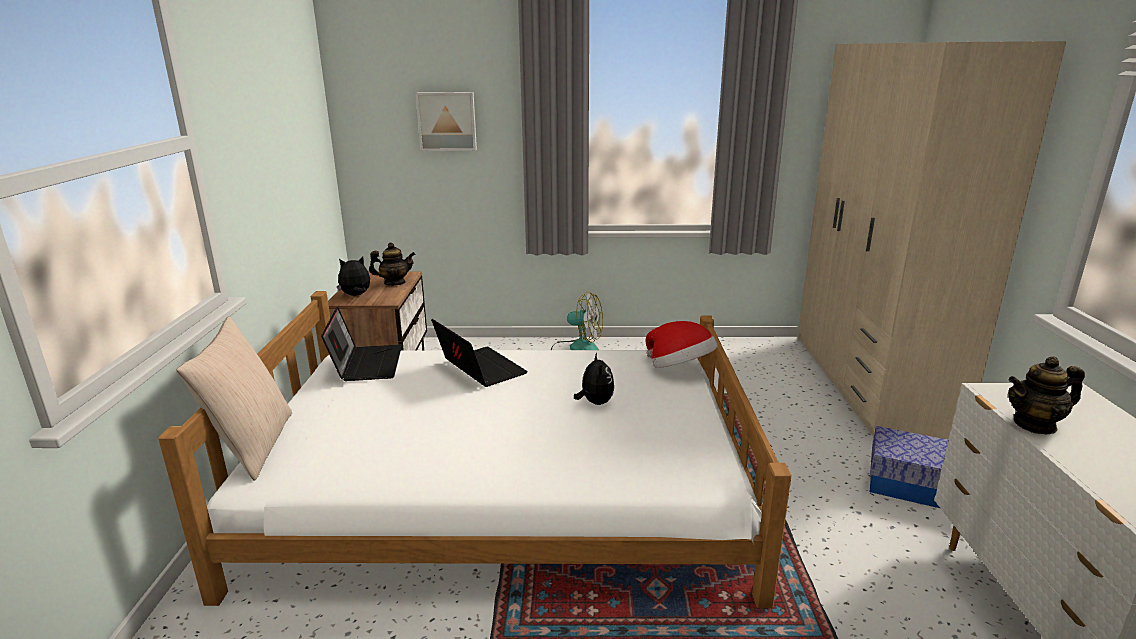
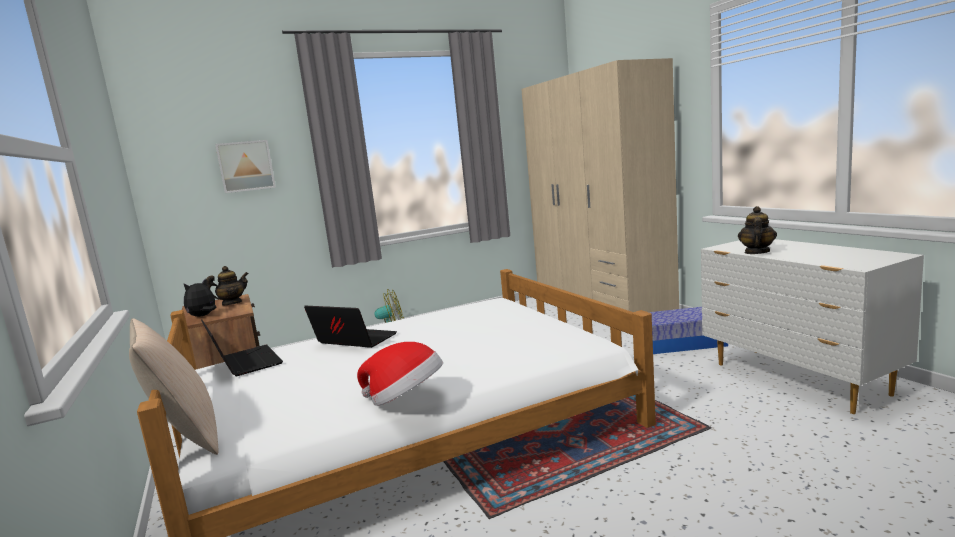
camera: 25 degrees left, 10 degrees down
(595, 402) = (467, 333): plush toy -> none
(680, 368) = (505, 305): hat -> hat (406, 399)
(1035, 424) = (756, 252): teapot -> teapot turned 150 degrees clockwise

